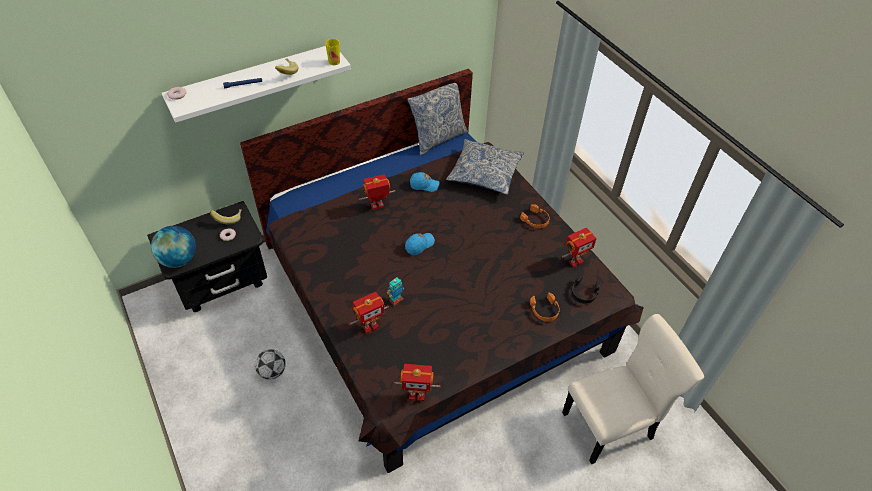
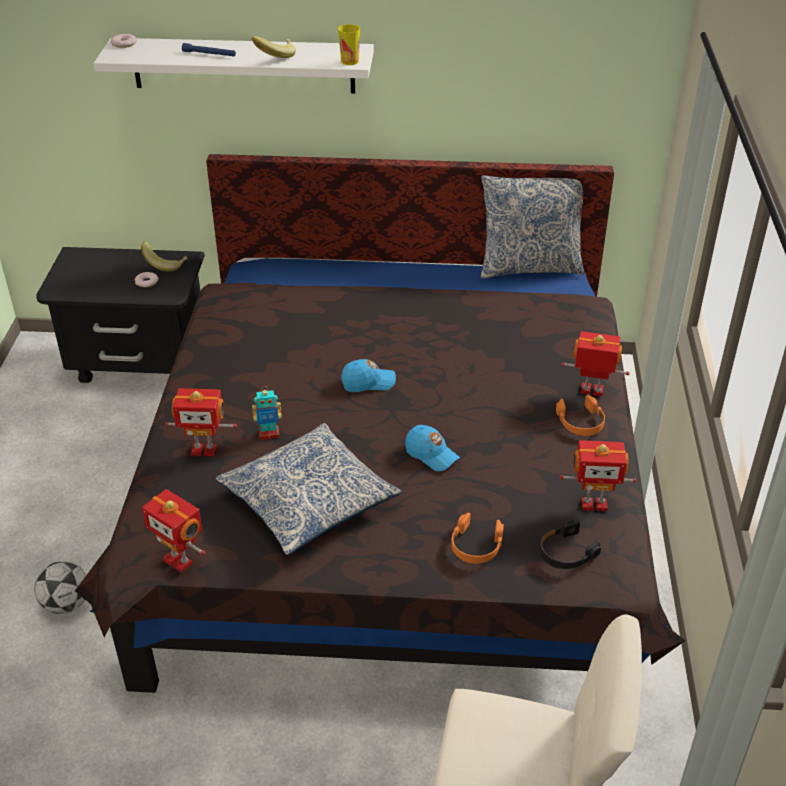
camera: 35 degrees right, 10 degrees down
(179, 260) = (68, 285): globe -> none
(272, 371) = (103, 490): football -> football (66, 604)
(377, 206) = (357, 315): toy robot -> toy robot (591, 391)
(424, 185) = (449, 314): blue cap -> blue cap (431, 455)
(484, 173) = (557, 333): pillow -> pillow (308, 500)

